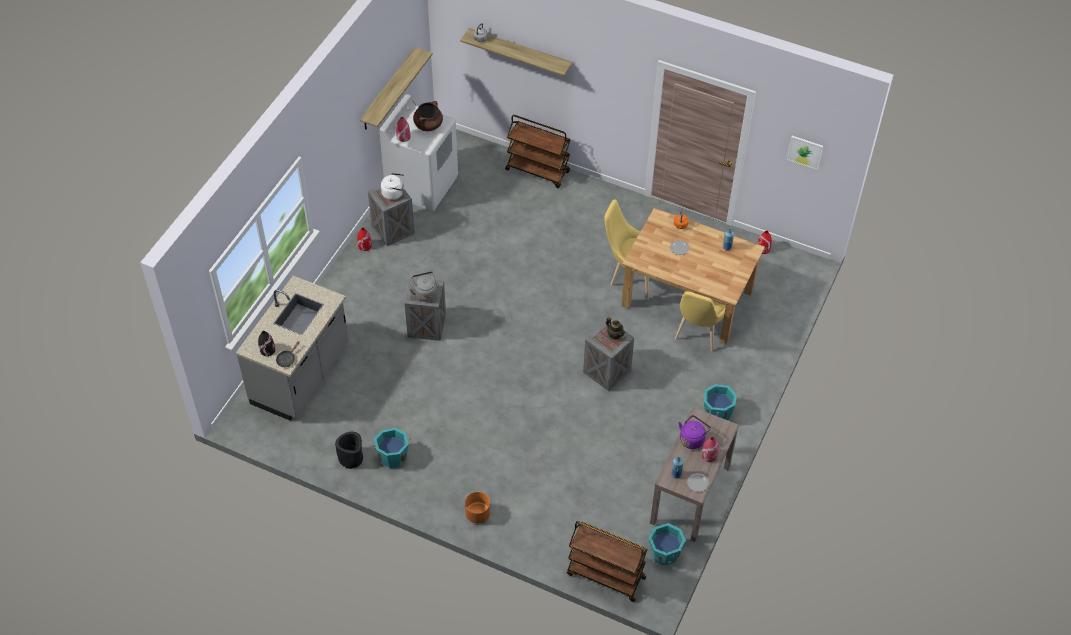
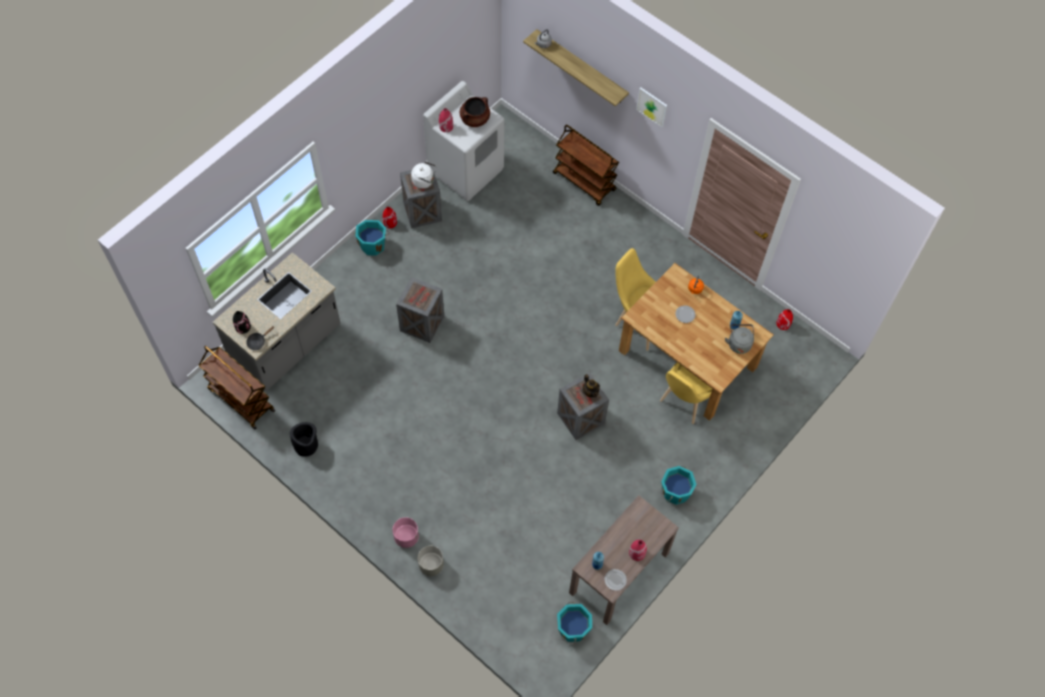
camera: 15 degrees right, 10 degrees up
(388, 90) = (439, 77): shelf -> none
(393, 456) = (346, 453): turquoise bucket -> turquoise bucket (372, 245)
(425, 293) = (419, 298): grey kettle -> grey kettle (739, 343)
(477, 514) = (406, 537): orange planter -> pink planter
(510, 533) = (431, 565): none -> grey planter
(605, 576) = (507, 636): brown cart -> brown cart (241, 400)
(692, 439) = (626, 530): purple kettle -> none
(805, 152) = (840, 251): picture -> picture (652, 106)

